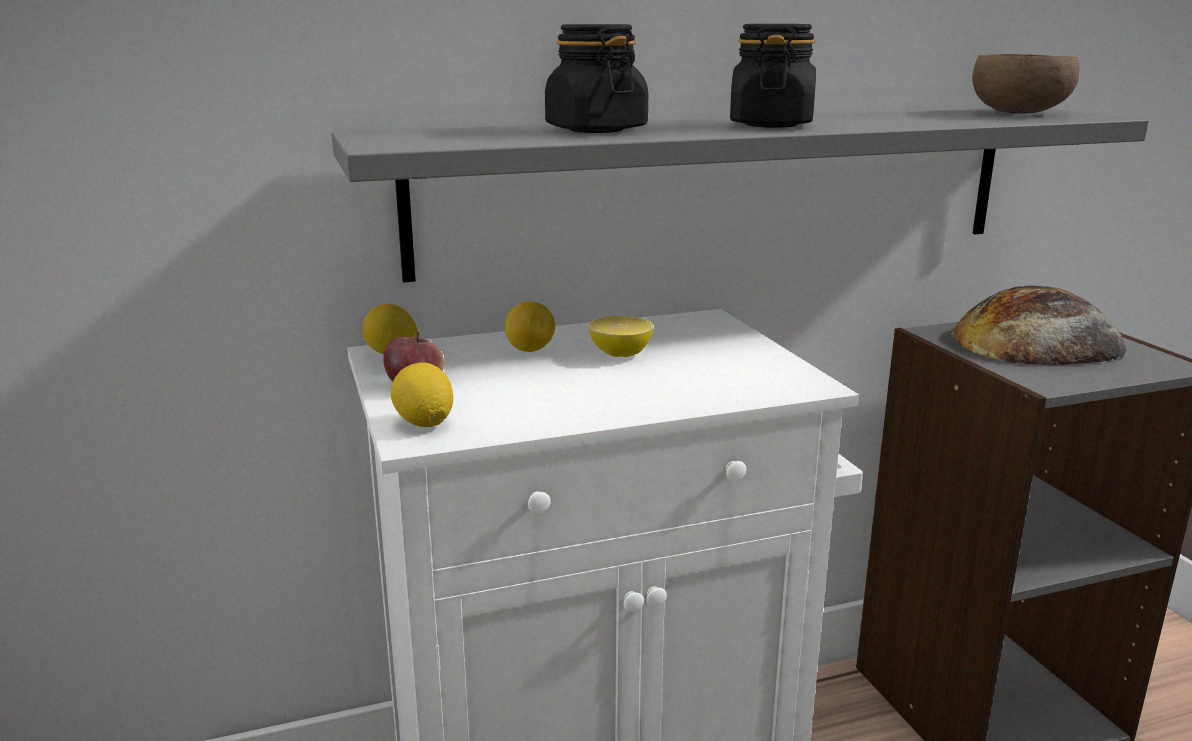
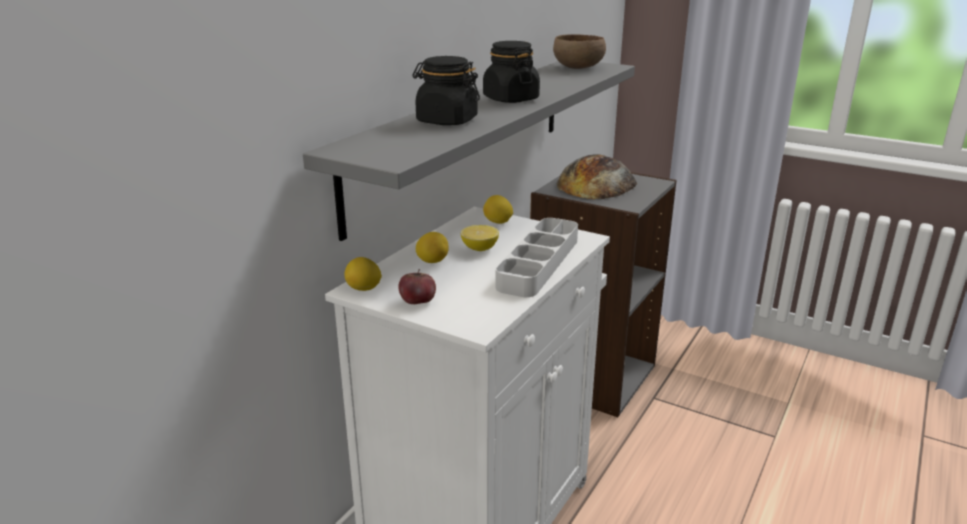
camera: 40 degrees left, 5 degrees up
(424, 423) = (466, 319): lemon -> lemon (497, 222)
(665, 393) = (538, 263): none -> grey tray

